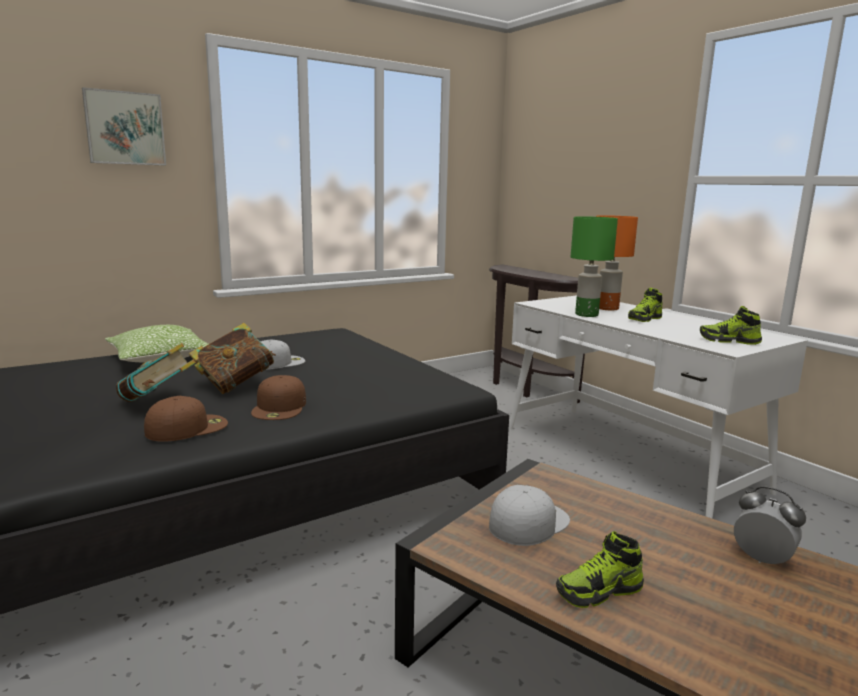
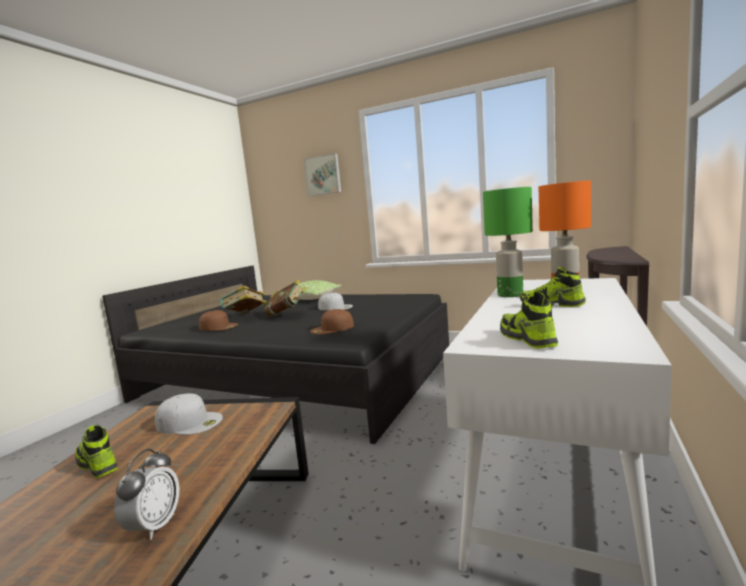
camera: 60 degrees right, 5 degrees down
(280, 407) = (265, 327): brown cap -> brown cap (332, 328)

